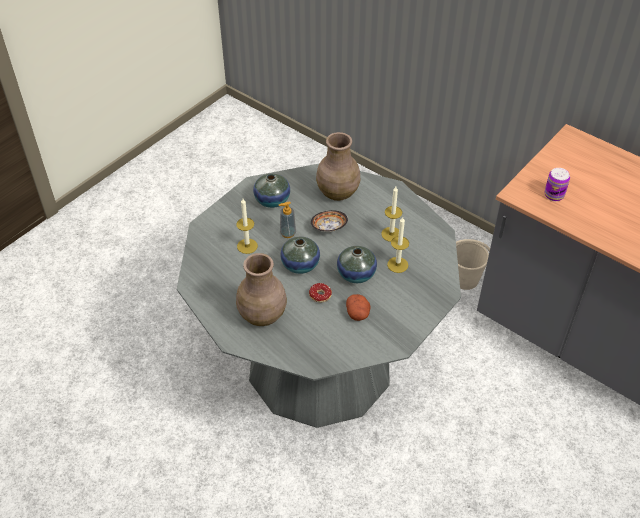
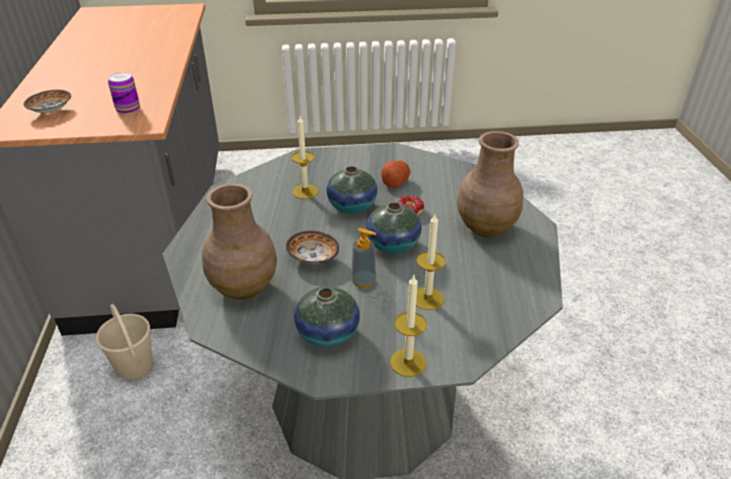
camera: 135 degrees left, 10 degrees down
(391, 234) = (267, 215): candle -> candle (408, 362)
(586, 163) = (51, 111): none -> bowl

